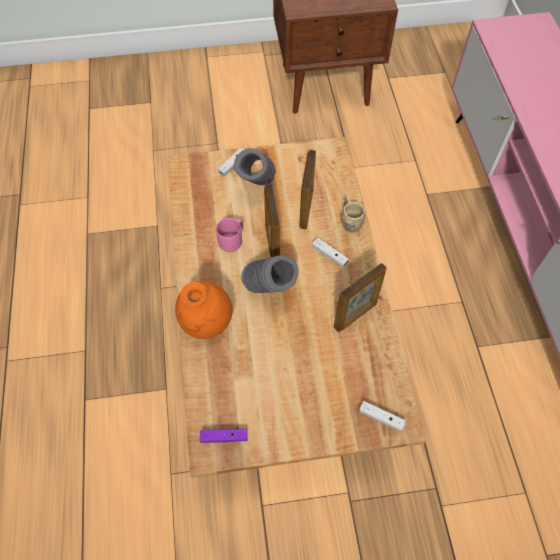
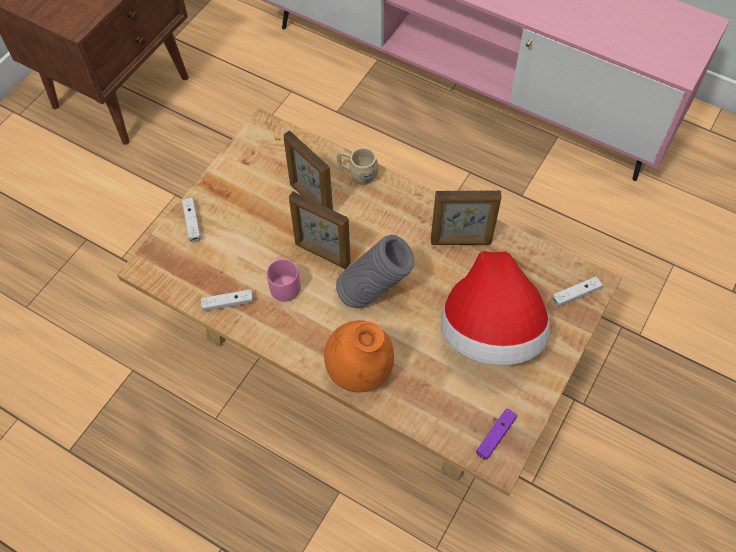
camera: 50 degrees left, 0 degrees up
(256, 188) = (243, 222): grey vase -> none
(302, 381) = (491, 331): none -> hat
(329, 255) = (379, 216): white game controller -> white game controller (228, 303)
(355, 315) = (461, 242): picture frame -> picture frame turned 90 degrees clockwise

